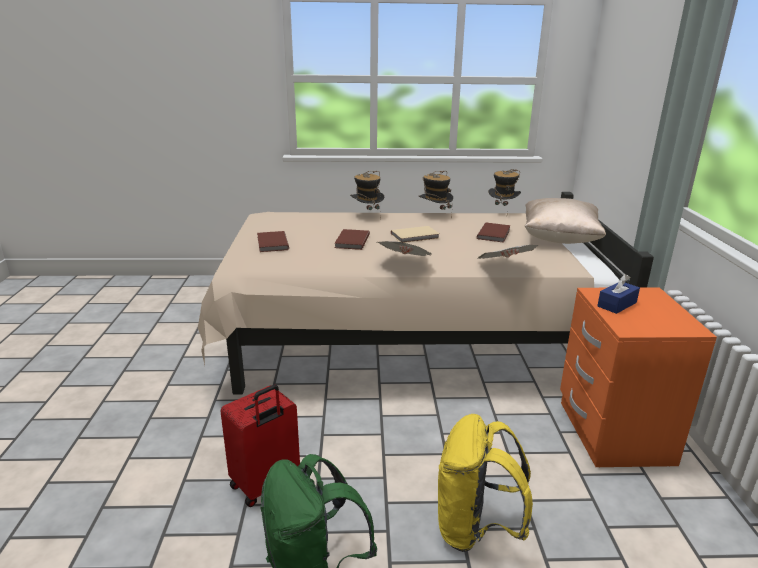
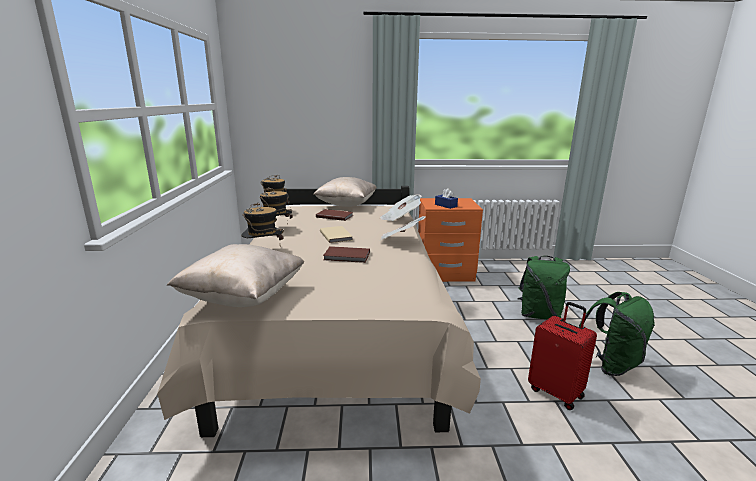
camera: 90 degrees left, 5 degrees down
(271, 243) = (350, 291): brown book -> none
(276, 217) = (243, 297): none -> beige pillow
(475, 529) = (539, 315): yellow backpack -> green backpack

